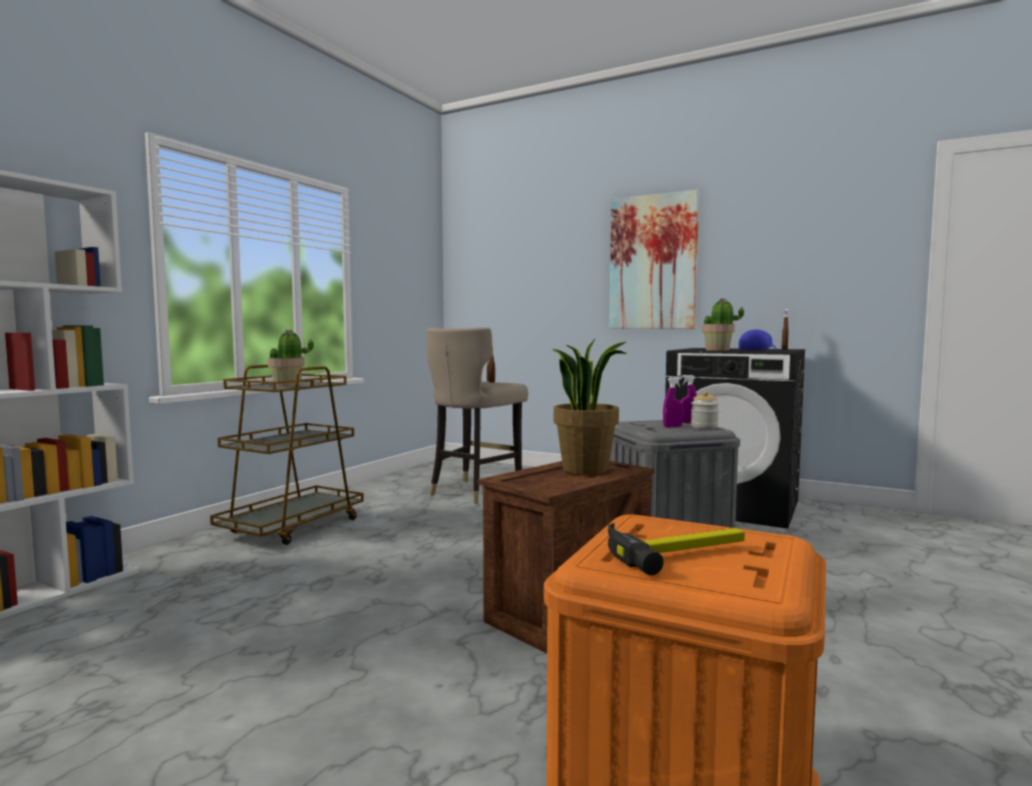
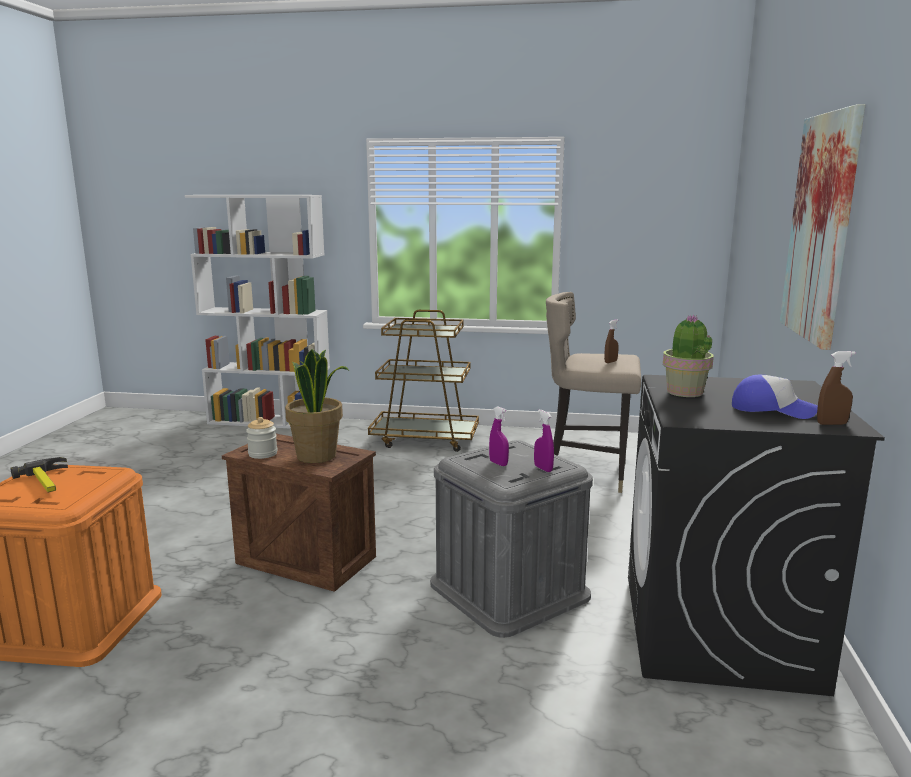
camera: 70 degrees right, 10 degrees up
(287, 386) = (416, 331): potted plant -> none
(704, 427) = (514, 477): jar -> jar (263, 454)

